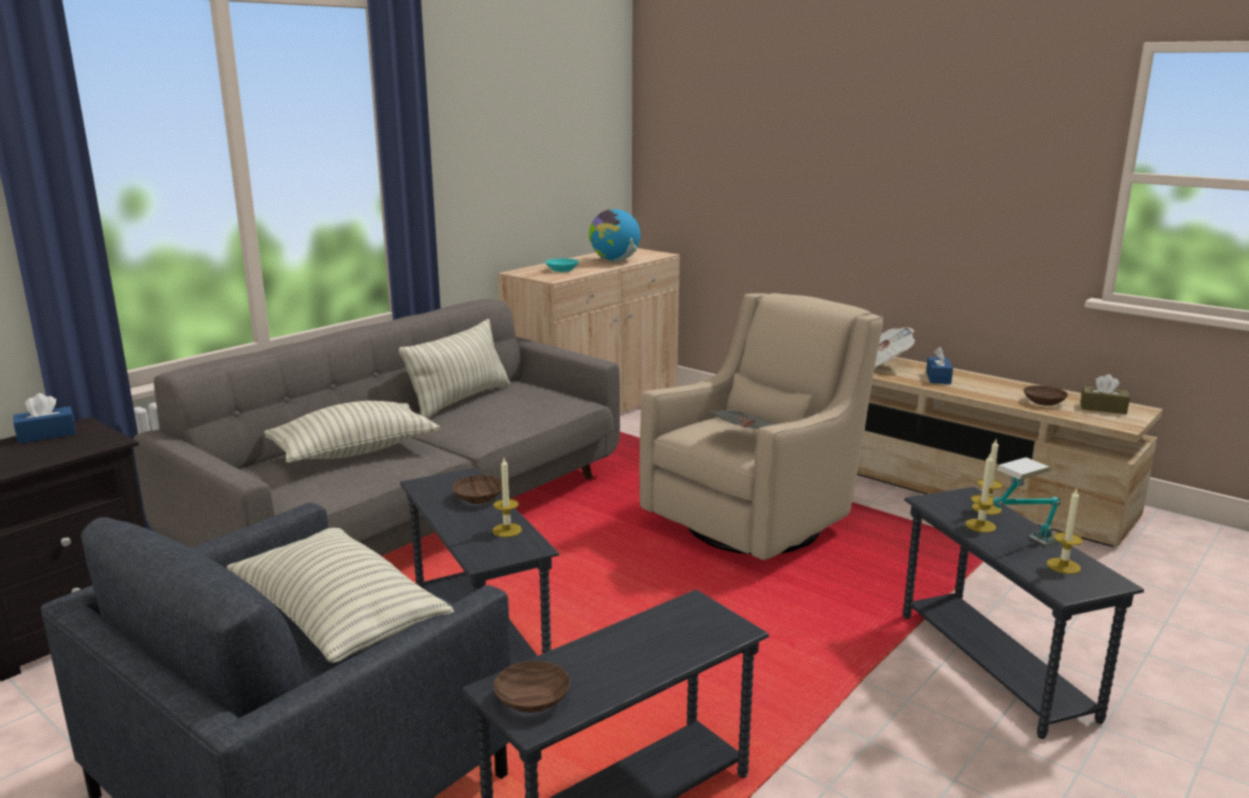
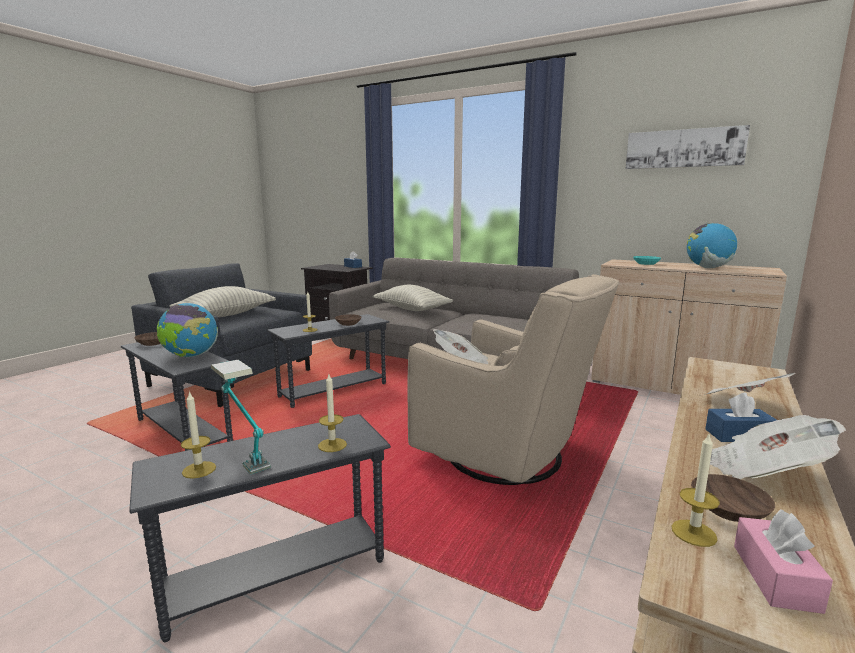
camera: 80 degrees right, 5 degrees down
(460, 400) = (502, 316): pillow -> none
(540, 116) = (684, 148): none -> picture
(657, 632) = (190, 356): none -> globe
(980, 525) = (294, 439): candle -> candle (693, 533)
(992, 385) = (763, 472): none -> newspaper
(1103, 408) = (775, 577): brown tissue box -> pink tissue box

